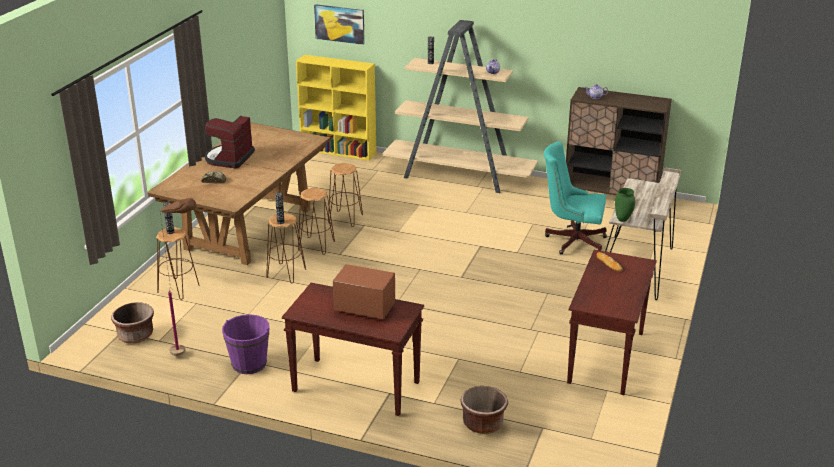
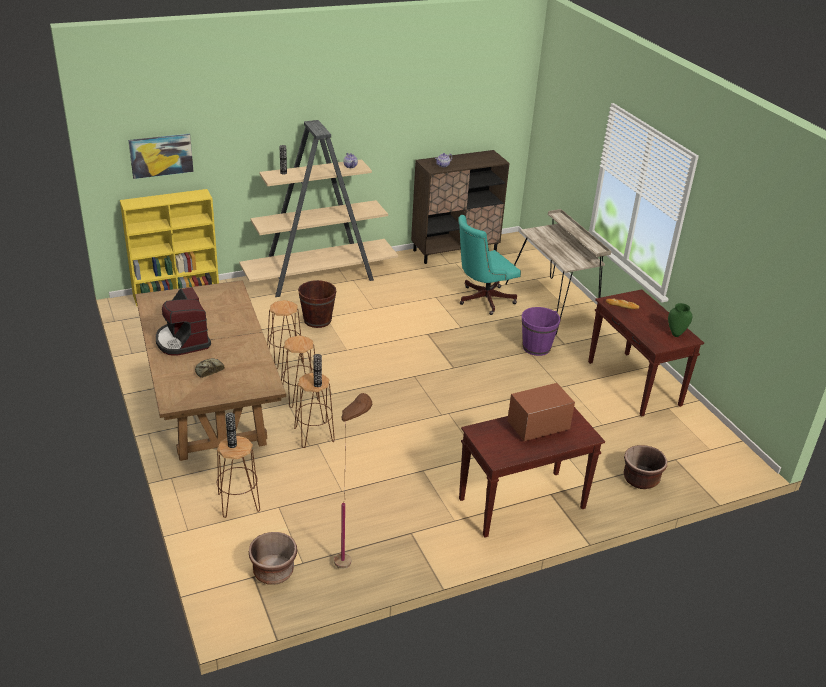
camera: 45 degrees left, 5 degrees up
(249, 364) = (414, 535): purple bucket -> purple bucket (536, 347)
(409, 204) = (317, 320): none -> brown bucket
(623, 220) = (571, 265): green vase -> green vase (675, 334)

